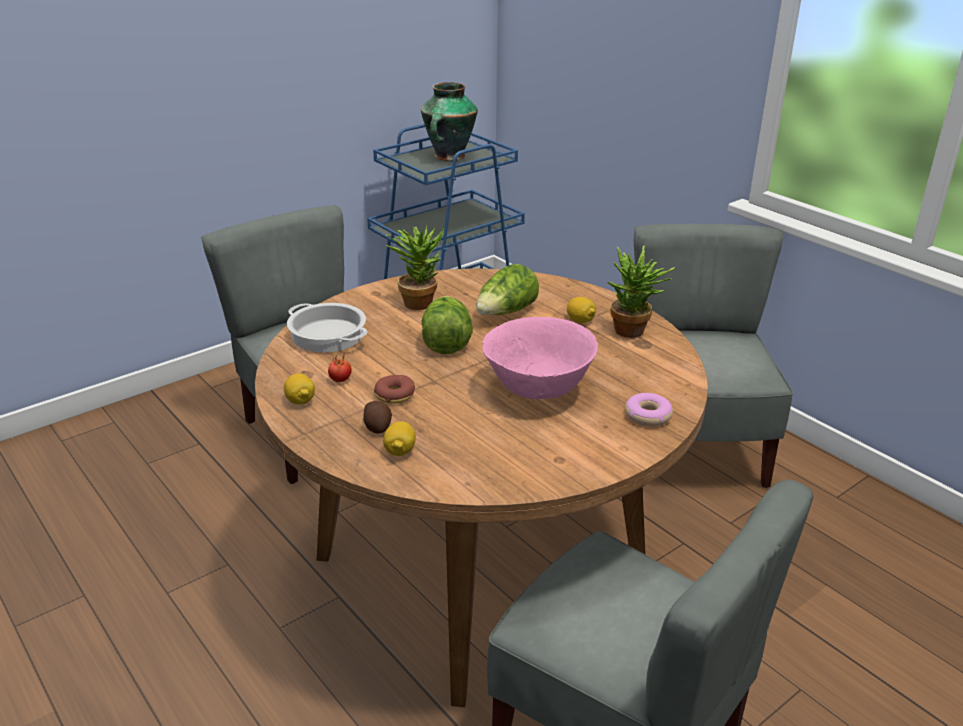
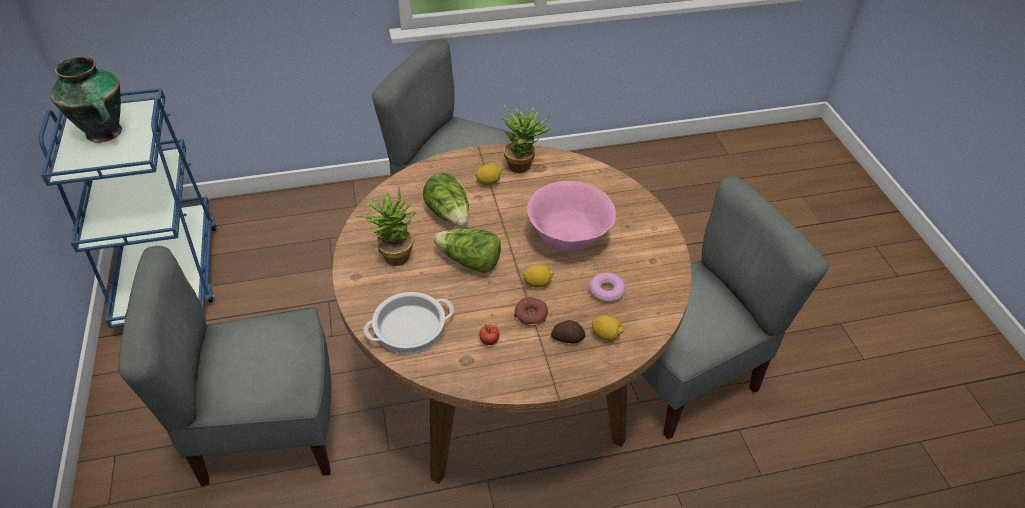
camera: 65 degrees left, 15 degrees up
(300, 401) = (506, 374): lemon -> lemon (537, 283)
(647, 416) = (625, 203): donut -> donut (606, 291)

